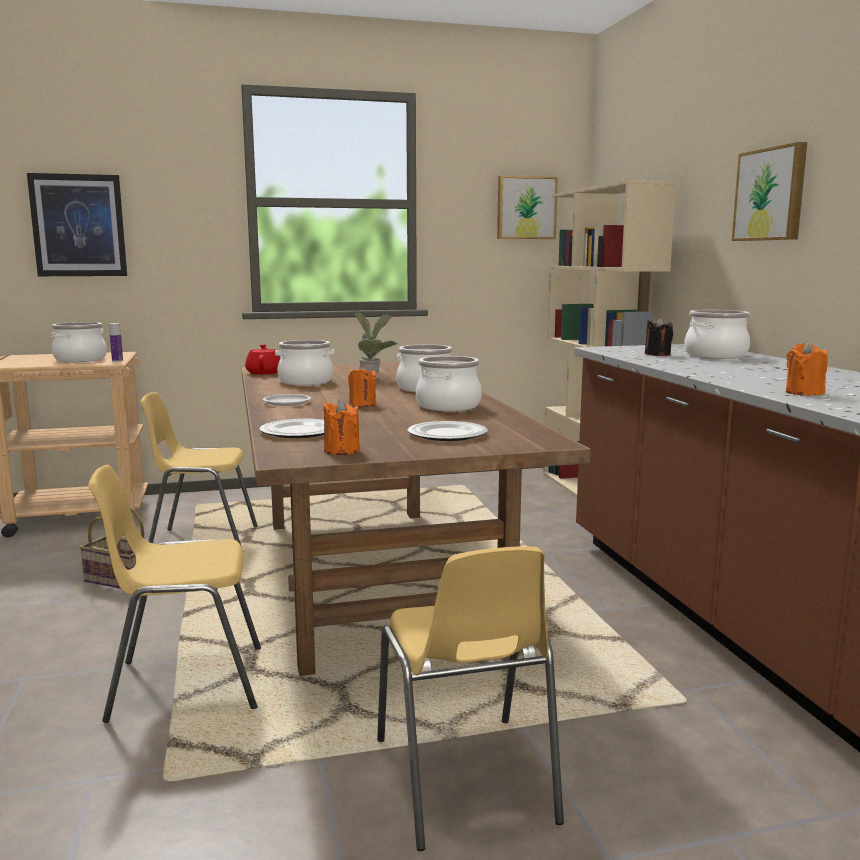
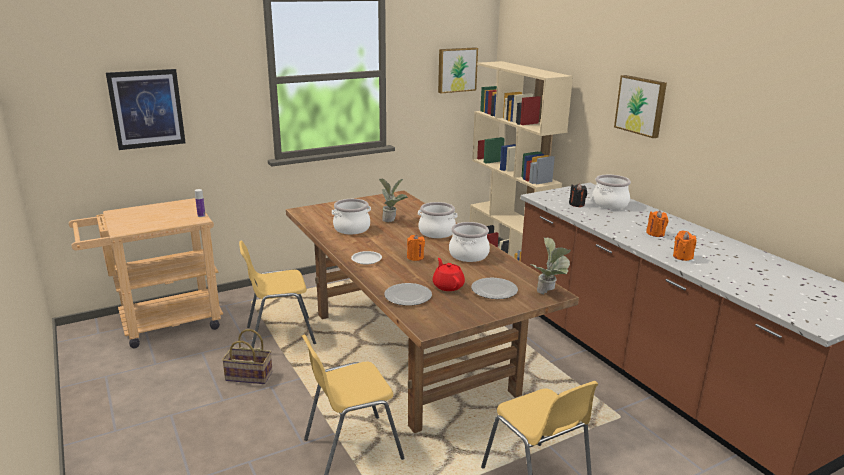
camera: 15 degrees left, 10 degrees up
(80, 359) = (170, 215): cooking pot -> none
(264, 373) = (311, 217): red teapot -> red teapot (448, 286)
(342, 450) = (451, 315): orange candle -> orange candle (655, 233)
(540, 441) = (549, 293): none -> potted plant

